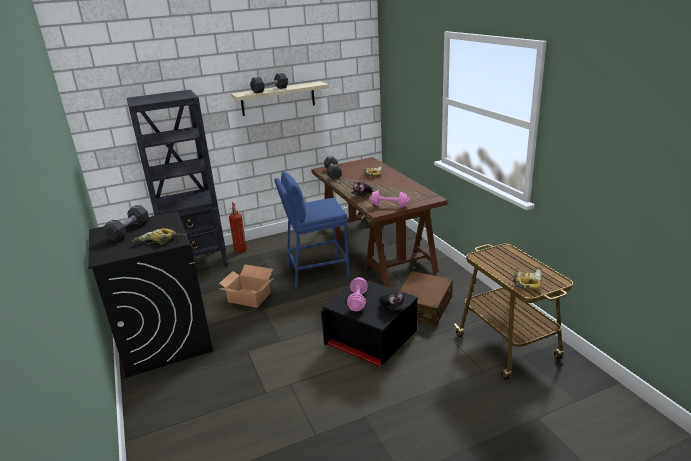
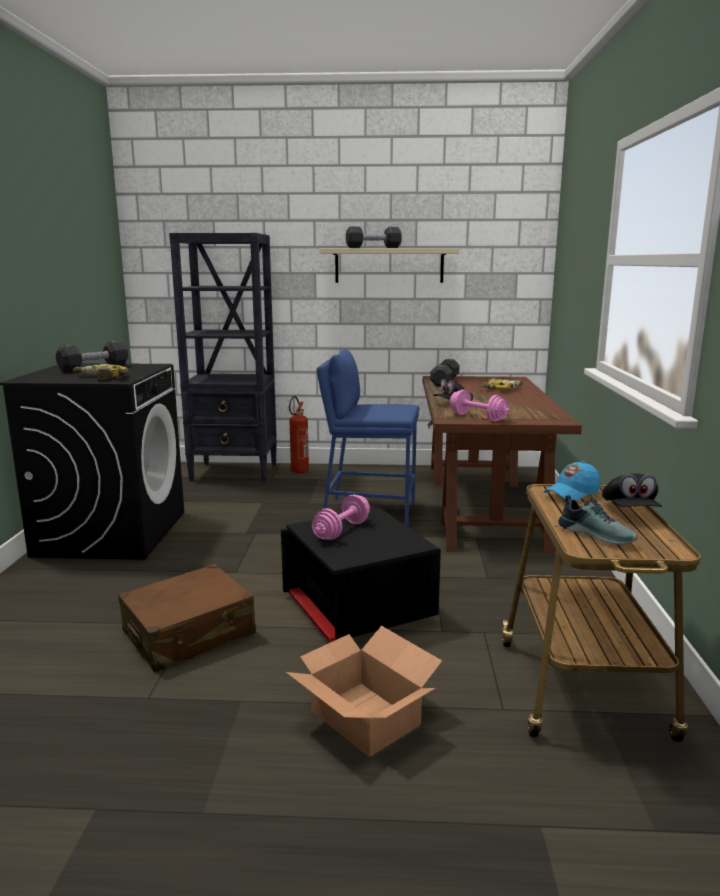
camera: 25 degrees right, 10 degrees down
(249, 297) = (253, 518): cardboard box -> cardboard box (365, 716)
(393, 307) = (384, 550): black cap -> black cap (629, 510)
(424, 306) = (485, 590): brown suitcase -> brown suitcase (189, 633)
(490, 256) = (572, 493): none -> blue cap
(525, 281) = (597, 534): power drill -> shoe

